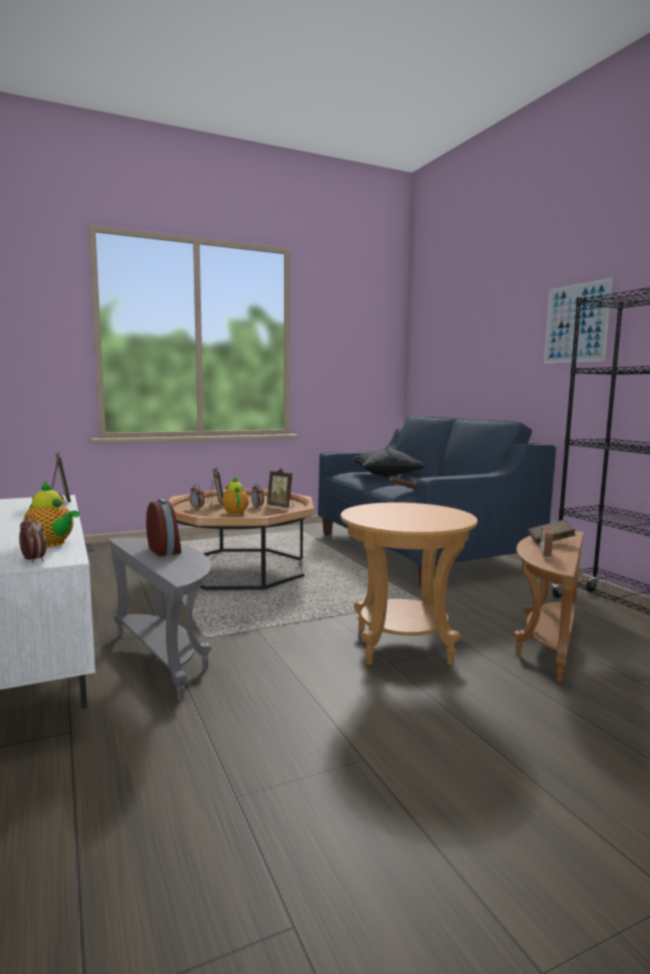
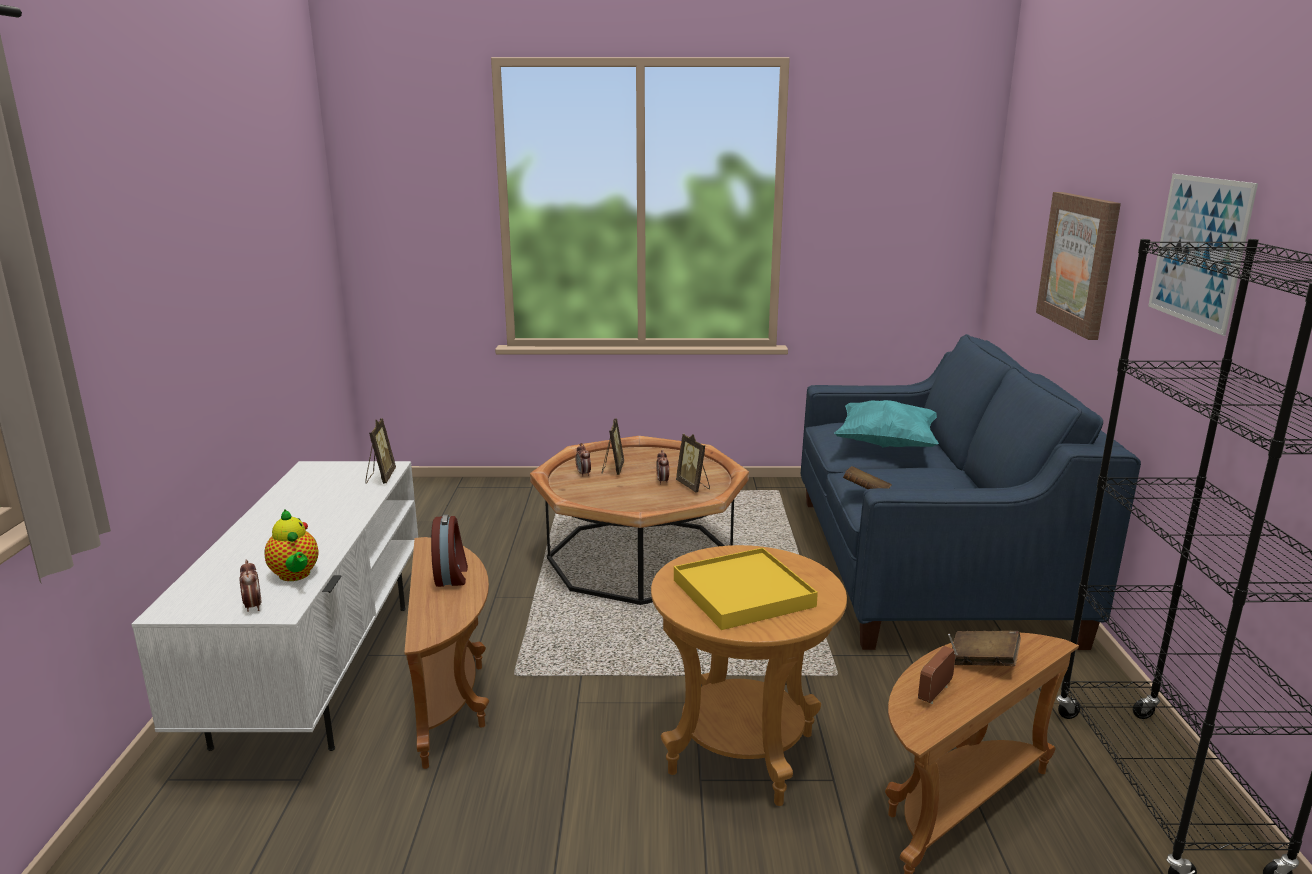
camera: 25 degrees right, 10 degrees up
(166, 658) = (452, 698): grey side table -> brown side table
(235, 512) = (621, 492): teapot -> none
(386, 476) = (886, 445): black pillow -> turquoise pillow
(408, 516) = (742, 593): none -> yellow tray
(483, 357) = (1079, 262): none -> picture

